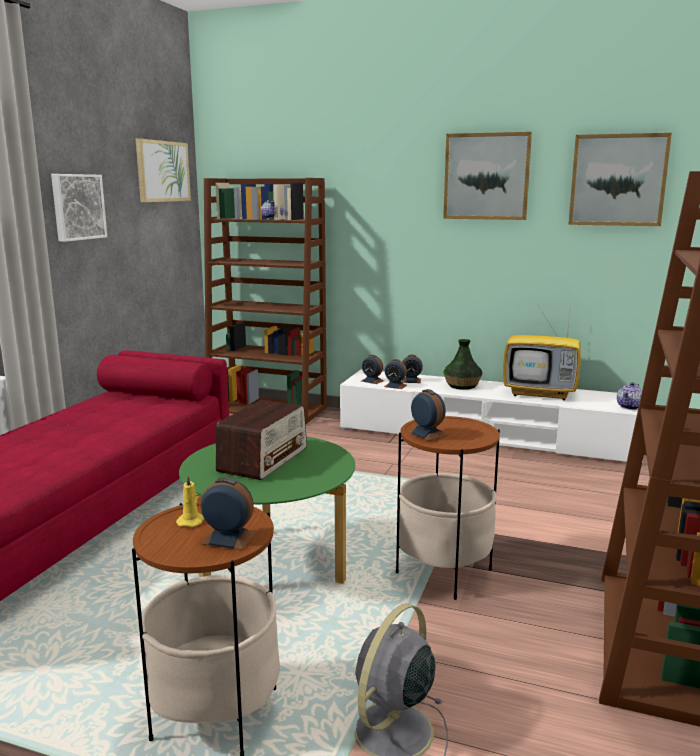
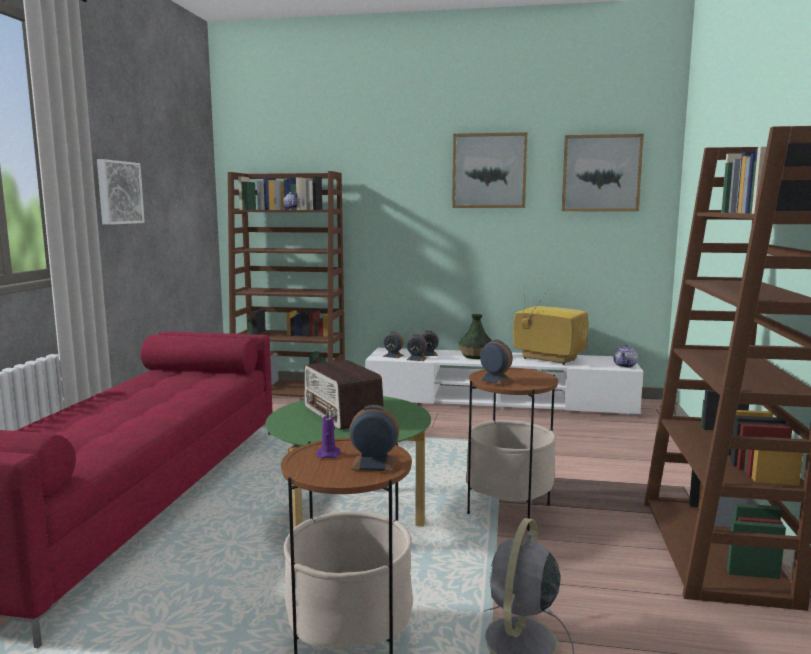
camera: 10 degrees left, 5 degrees down
(162, 171) = (188, 165): picture -> none
(191, 521) = (328, 454): yellow candle -> purple candle
(263, 459) = (342, 414): radio -> radio turned 135 degrees clockwise
(541, 394) = (547, 359): television -> television turned 150 degrees counterclockwise

